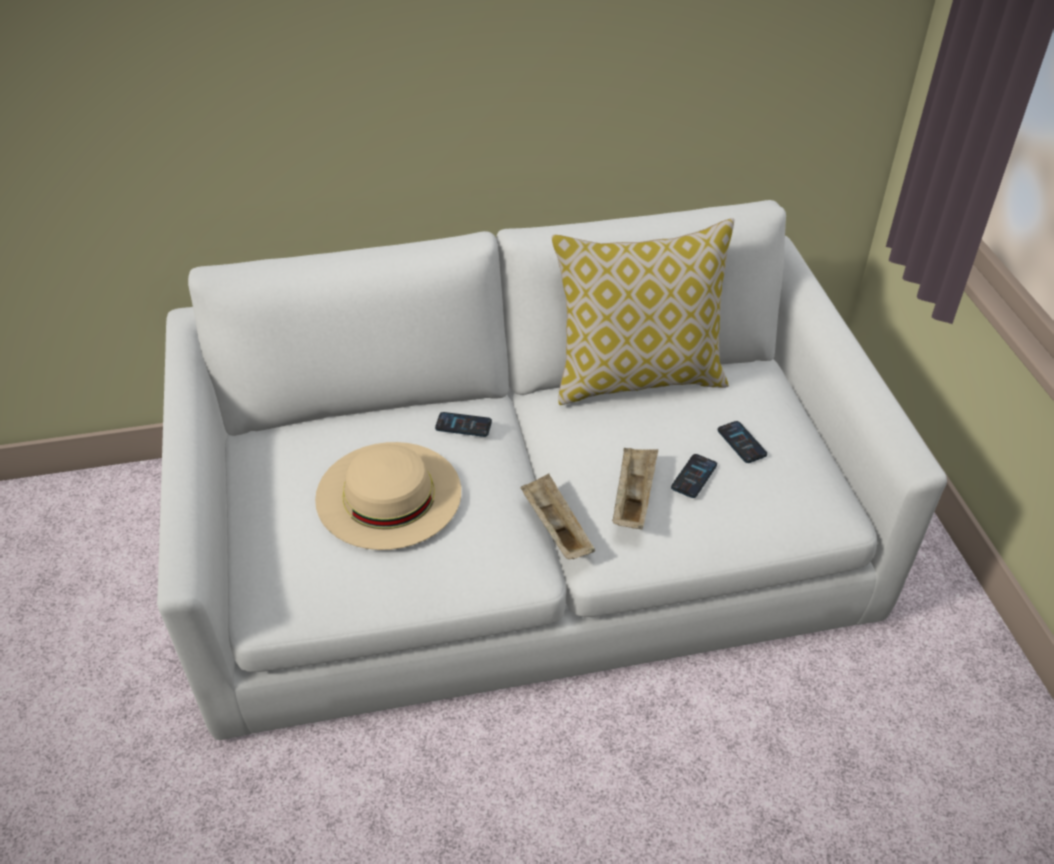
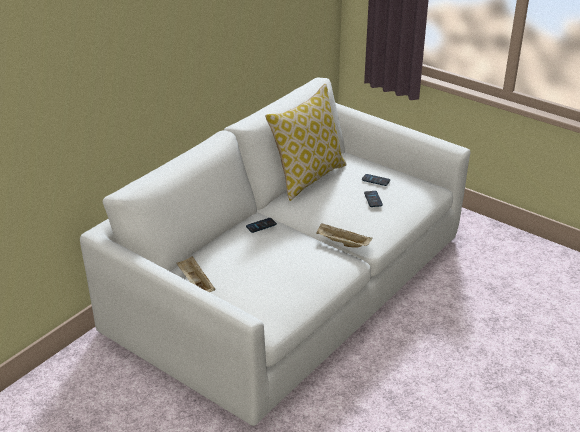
camera: 40 degrees left, 10 degrees down
(389, 494) = (265, 263): beige hat -> none
(633, 498) = (360, 217): beige tray -> beige tray (195, 283)

